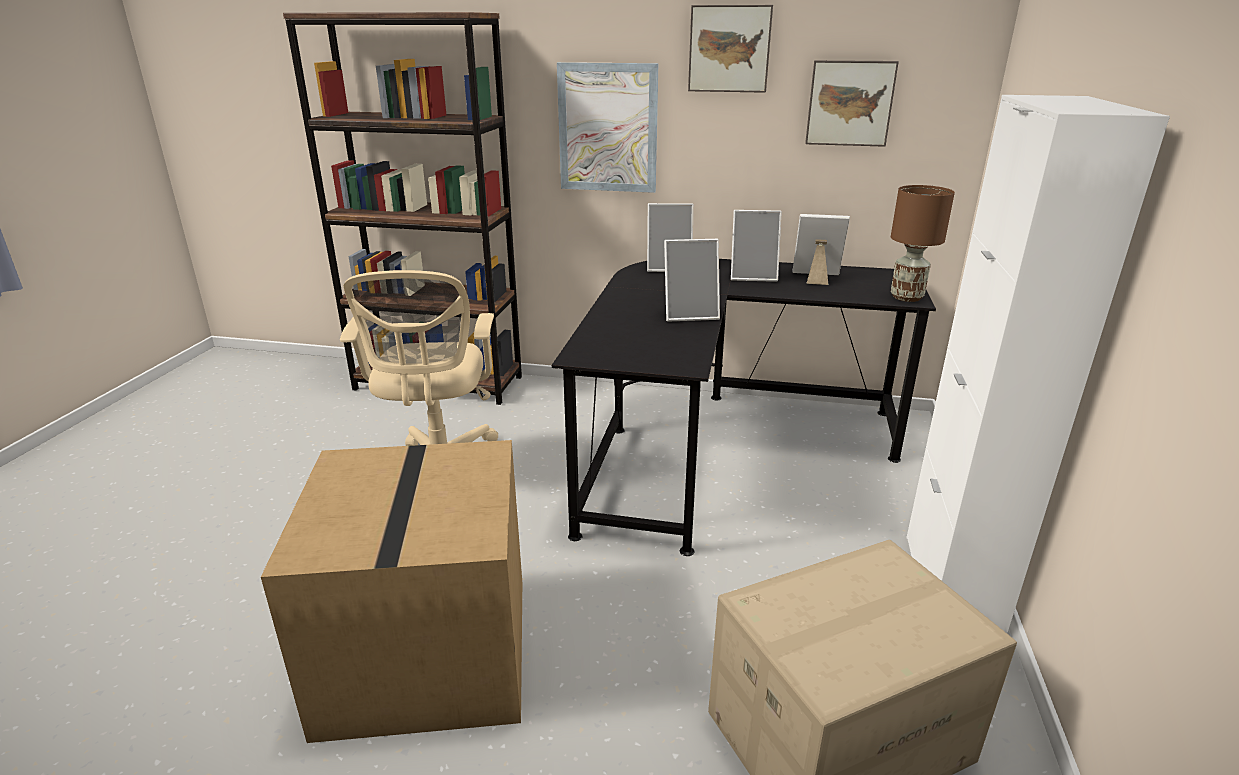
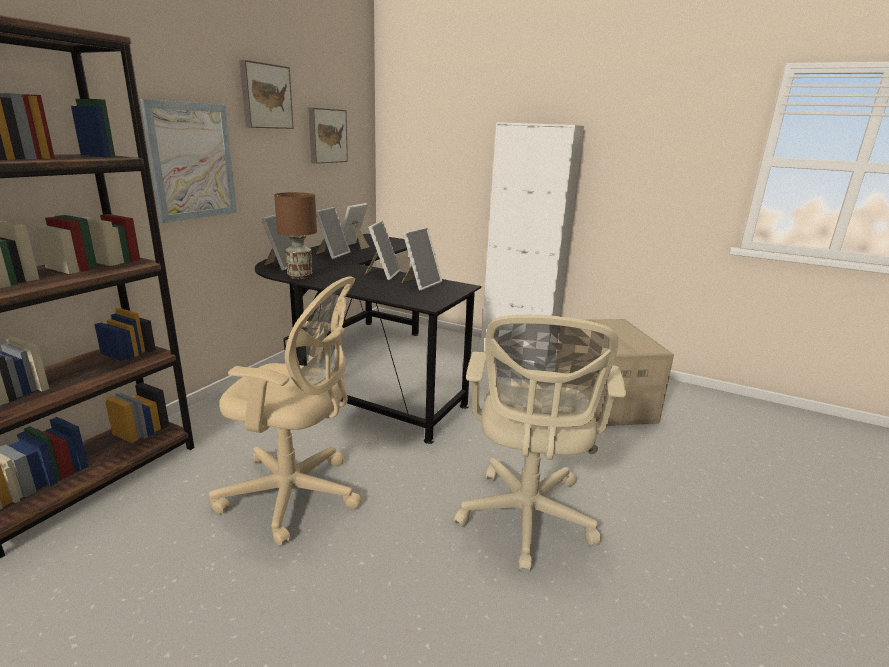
camera: 75 degrees left, 5 degrees down
(425, 650) = (526, 520): cardboard box -> beige office chair
(668, 340) = (420, 284): none -> picture frame
(905, 297) = (404, 242): brown table lamp -> brown table lamp (299, 277)

